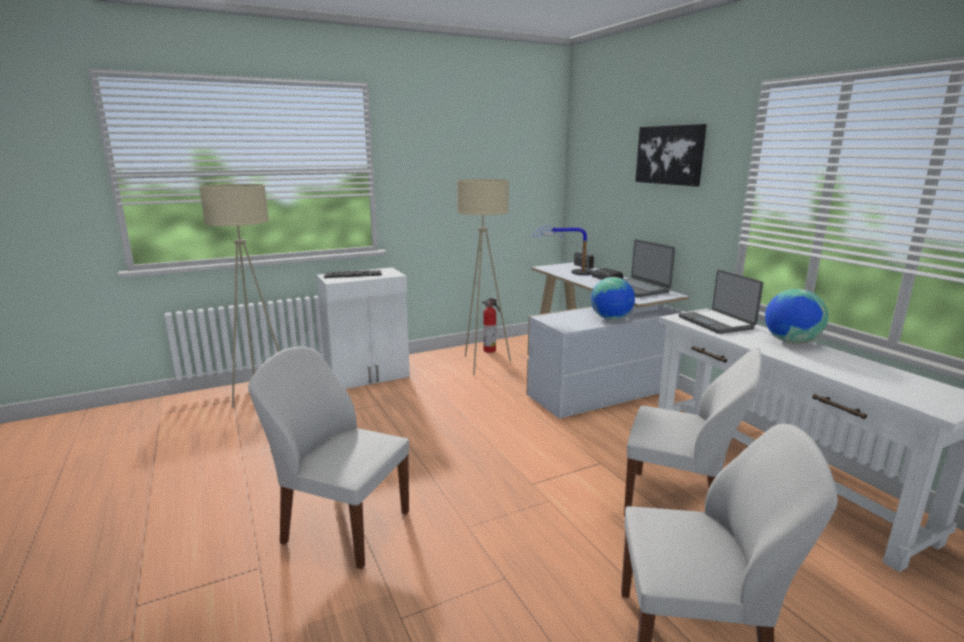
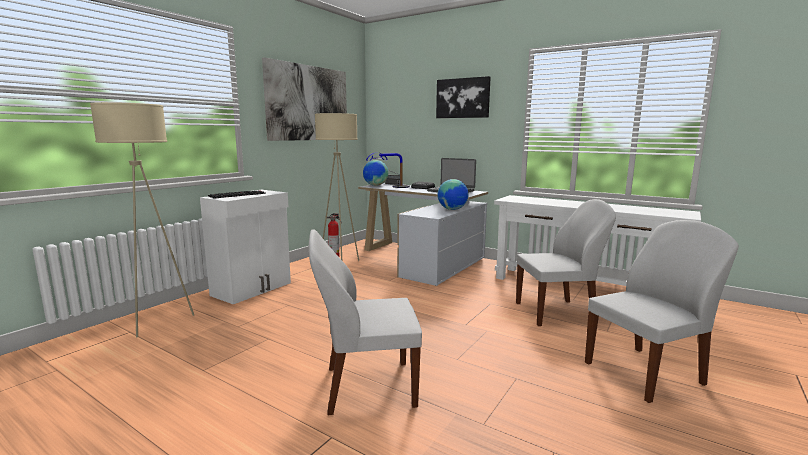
camera: 30 degrees left, 5 degrees down
(471, 162) = (308, 103): none -> picture
(717, 323) = (529, 199): laptop -> none
(790, 342) = (580, 203): globe -> globe (375, 185)

